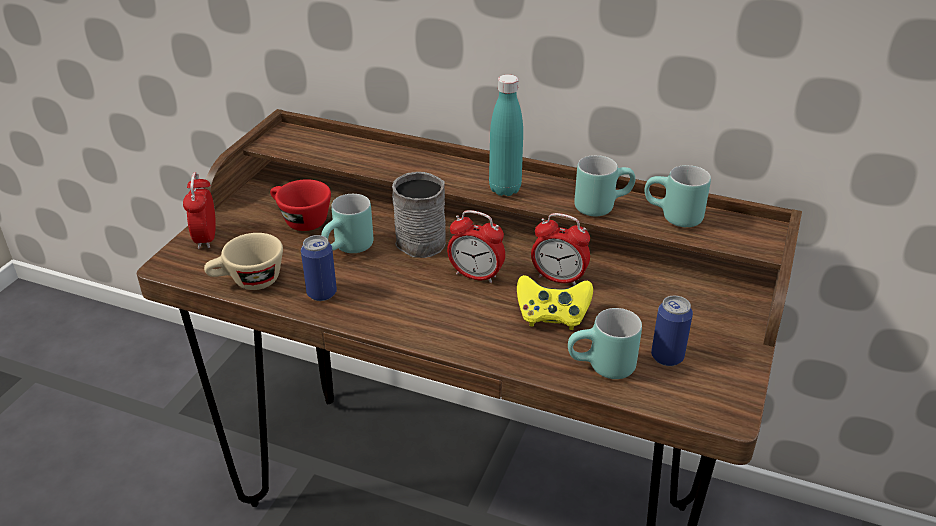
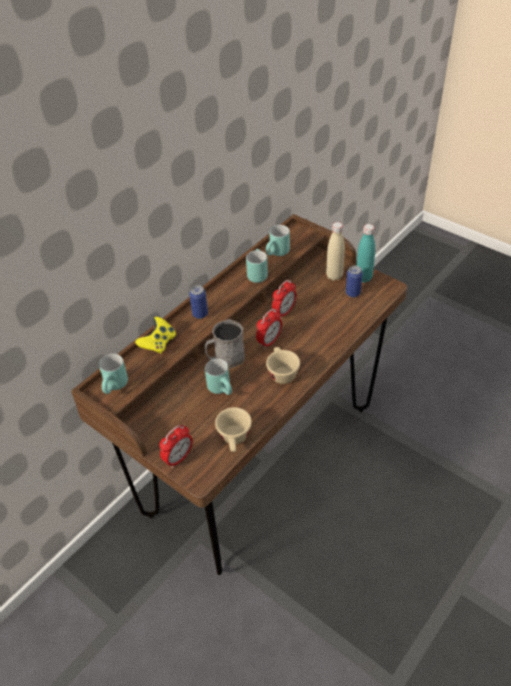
camera: 70 degrees left, 10 degrees up
(206, 238) = (178, 458): alarm clock -> alarm clock turned 60 degrees counterclockwise
(300, 220) = (180, 408): red cup -> none
(321, 293) = (259, 407): can -> can (200, 314)
(407, 302) = (281, 372): none -> beige cup
(505, 189) = (224, 304): turquoise bottle -> turquoise bottle (363, 278)
(552, 316) = (312, 322): yellow game controller -> yellow game controller (158, 343)
(602, 369) = (354, 315): turquoise mug -> turquoise mug (116, 387)
(701, 323) = (334, 276): none -> beige bottle

